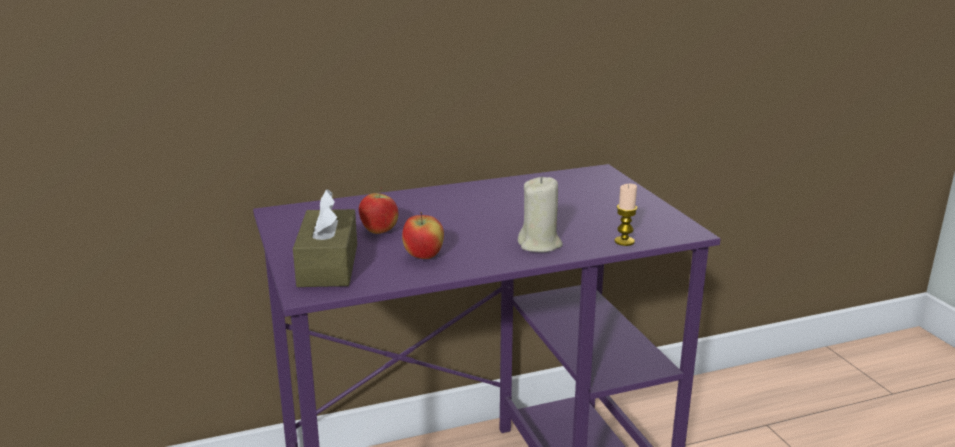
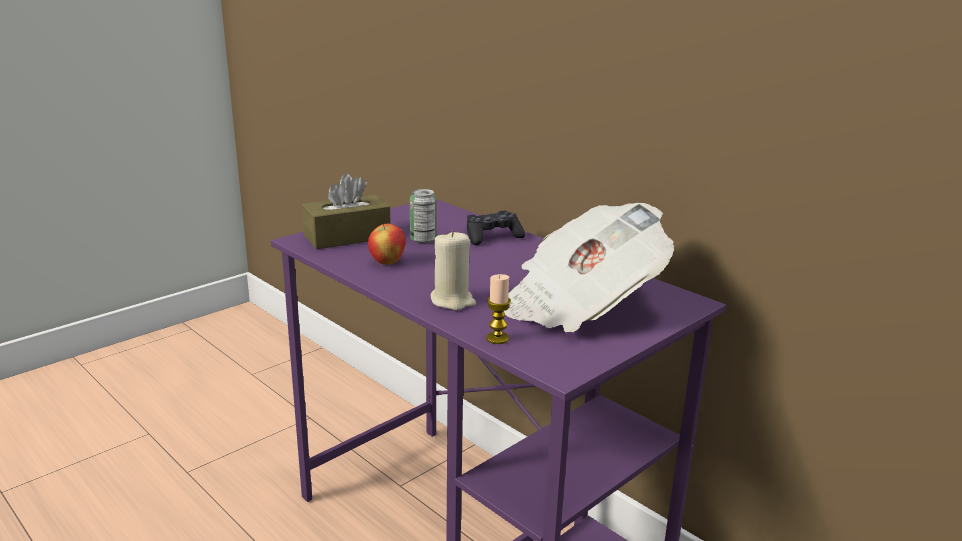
camera: 65 degrees right, 0 degrees up
(379, 232) = (423, 239): apple -> can
(405, 203) = (492, 237): none -> black game controller
(581, 203) = (579, 305): none -> newspaper

